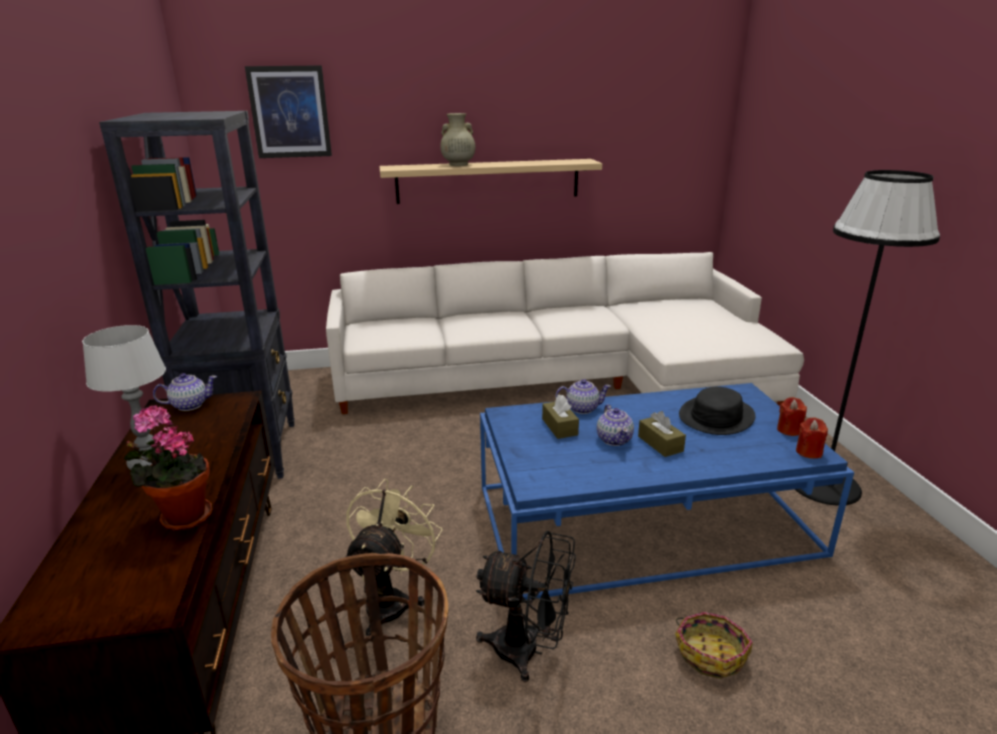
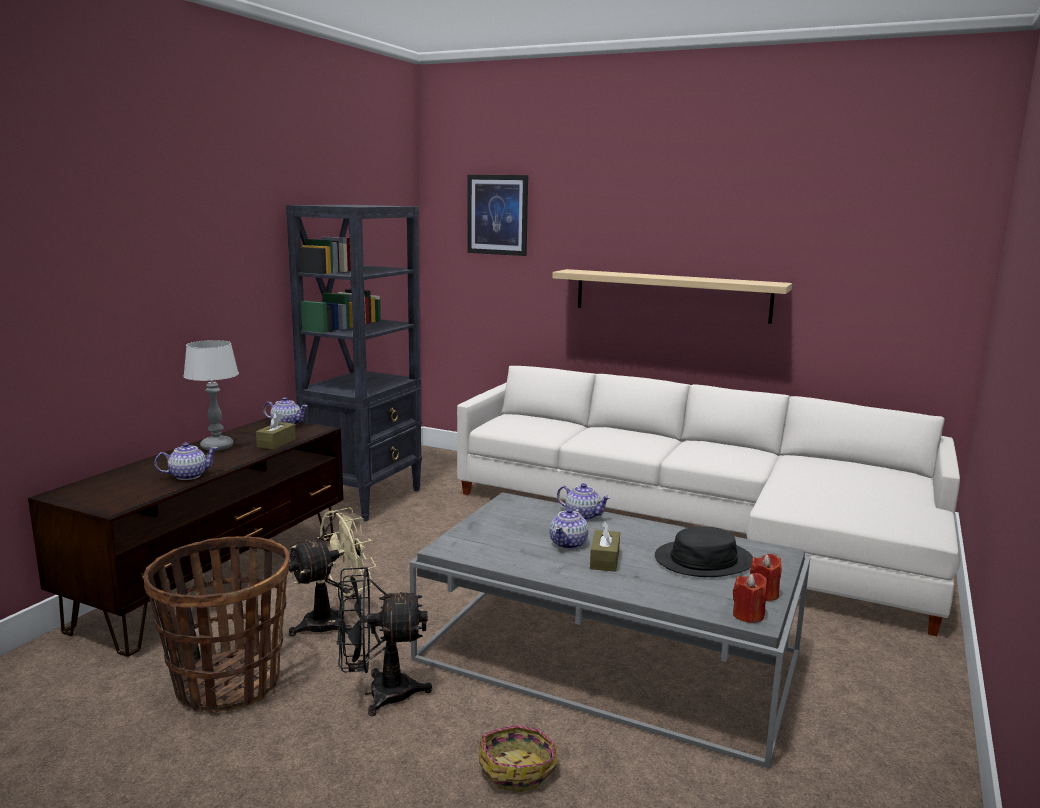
camera: 35 degrees right, 10 degrees down
(182, 517) = (188, 476): potted plant -> teapot
(458, 165) = (634, 274): beige vase -> none
(528, 651) = (378, 694): black fan -> black fan turned 120 degrees clockwise
(559, 427) = (538, 521): brown tissue box -> brown tissue box (276, 443)
(644, 520) = (609, 657): blue coffee table -> grey coffee table
(825, 485) = (873, 713): black floor lamp -> none

